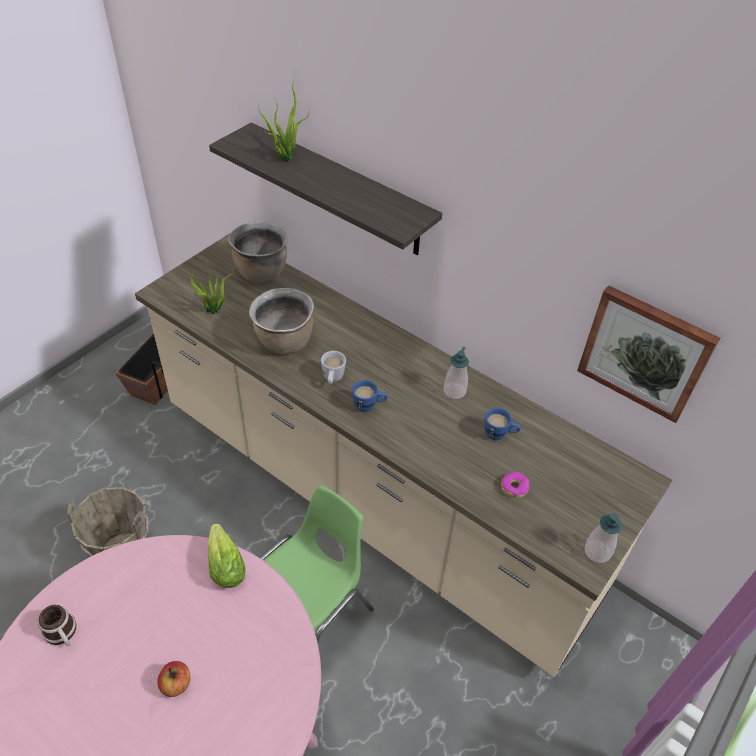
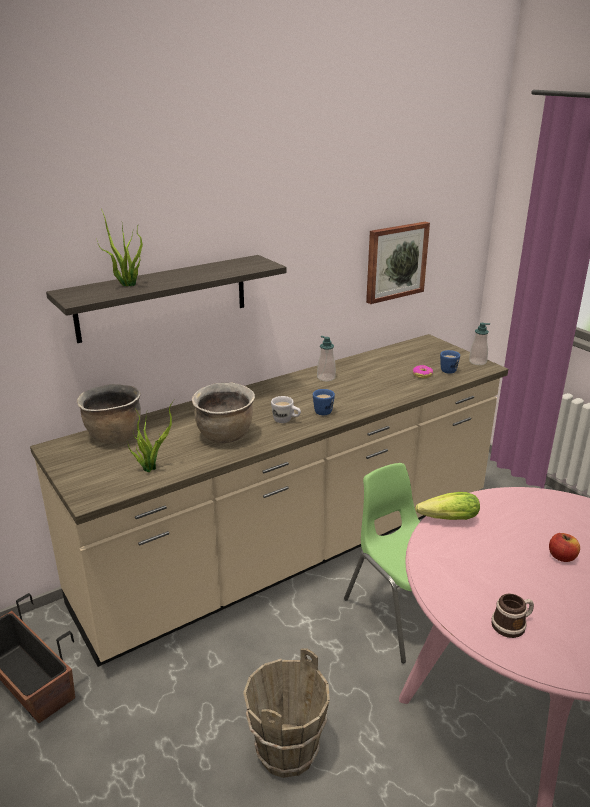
camera: 70 degrees left, 20 degrees down
(499, 434) = (374, 371): blue mug -> blue mug (449, 369)

